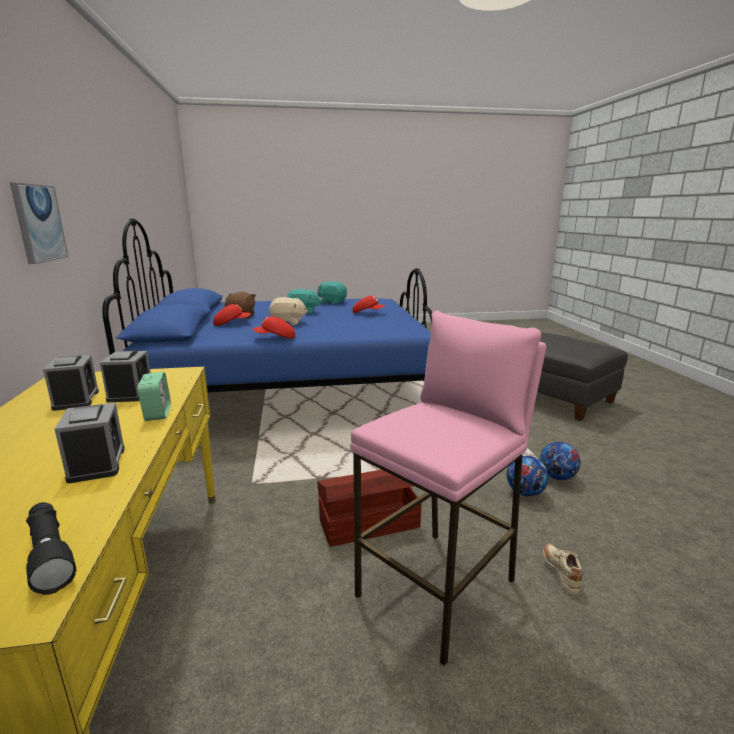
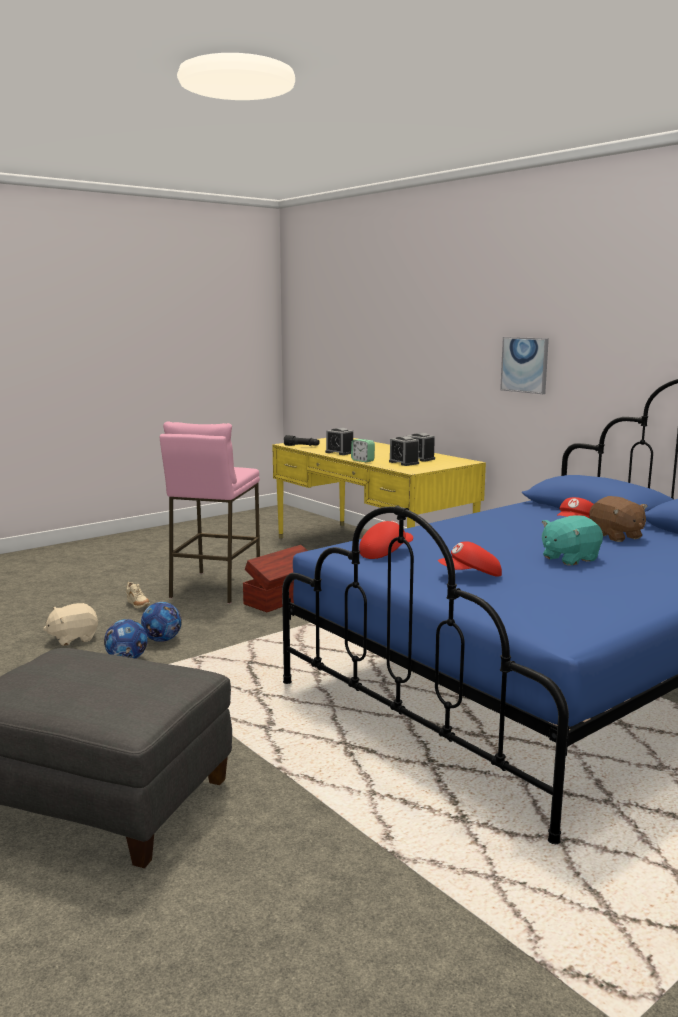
camera: 150 degrees right, 5 degrees down
(275, 338) = (466, 517): red cap -> red cap (385, 553)
(288, 323) = (521, 537): beige plush toy -> beige plush toy (73, 638)
(332, 302) = (612, 596): turquoise plush toy -> none

